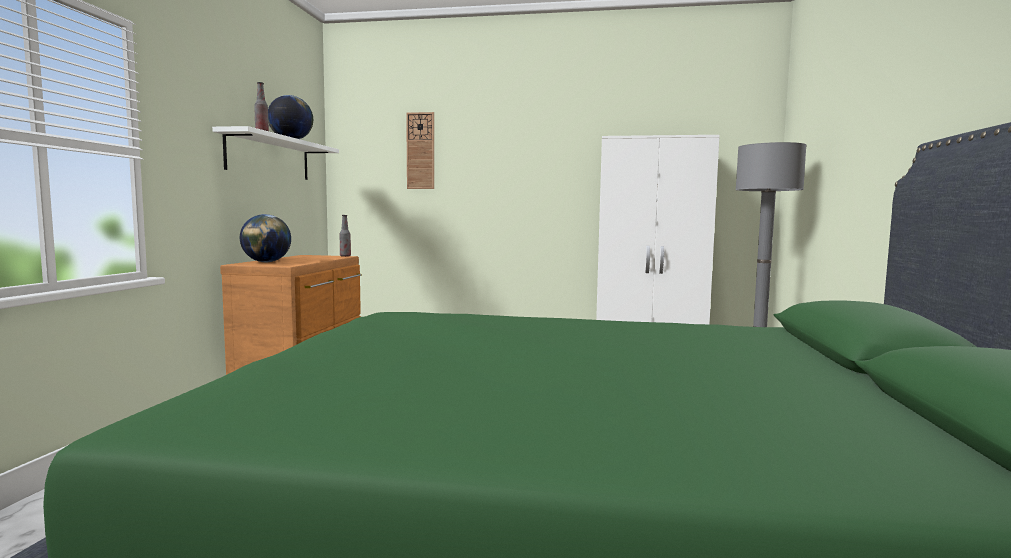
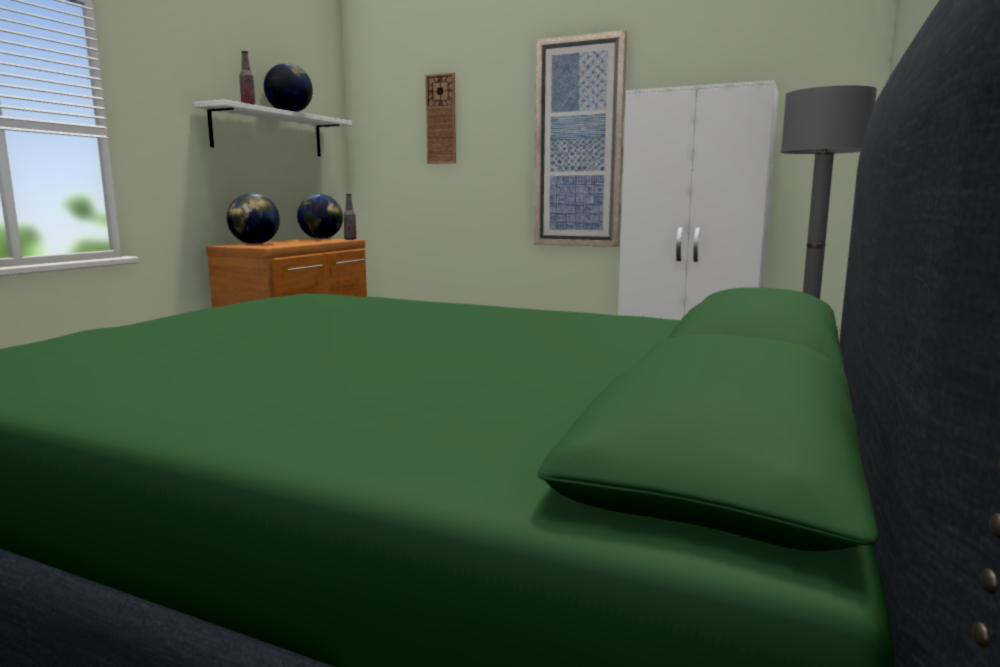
camera: 15 degrees right, 5 degrees up
(315, 256) = (321, 239): none -> globe
(546, 176) = (579, 143): none -> picture

